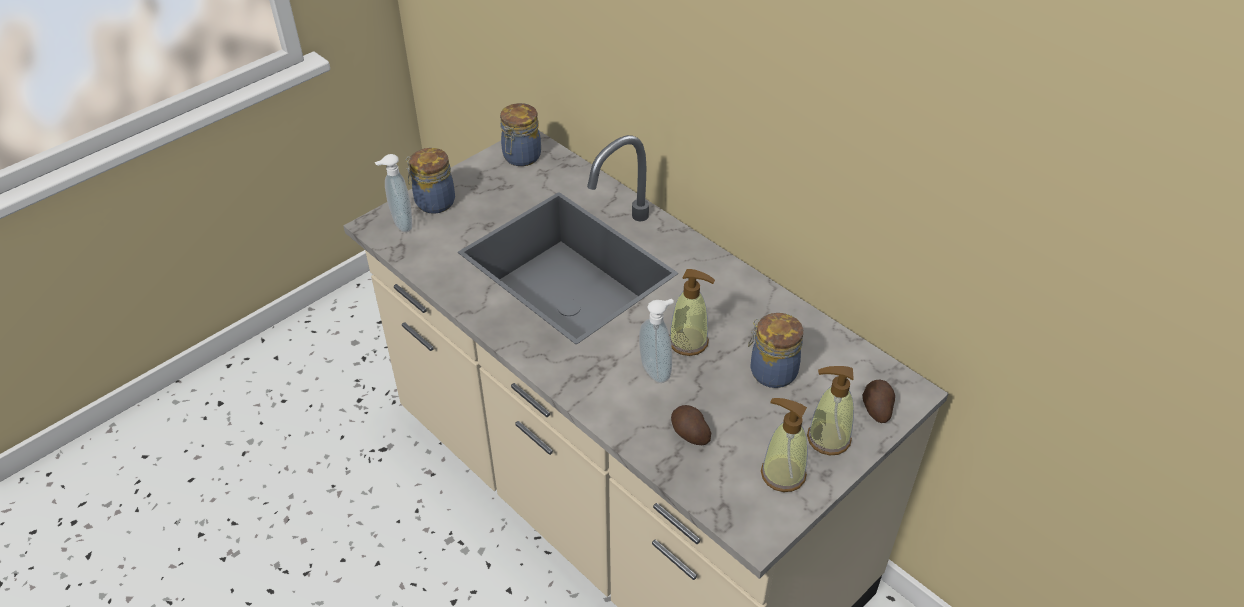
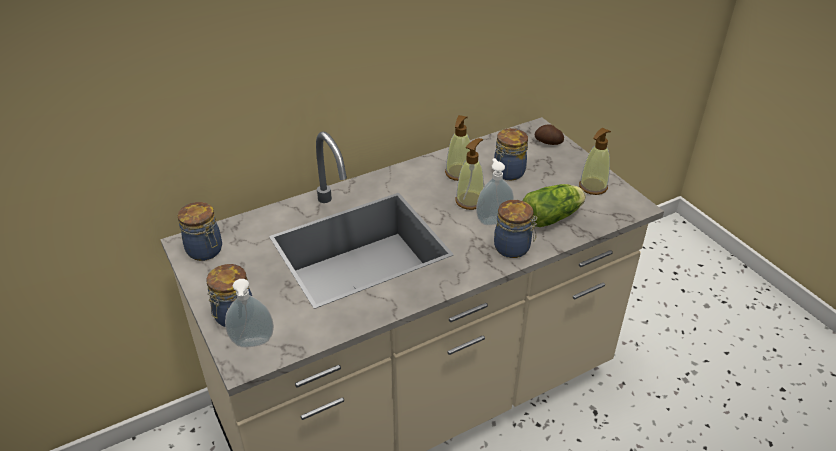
camera: 75 degrees left, 5 degrees down
(606, 399) = (513, 248): none -> jar
(689, 433) = (553, 217): potato -> lettuce
(828, 438) = (568, 164): soap dispenser -> soap dispenser (458, 173)

